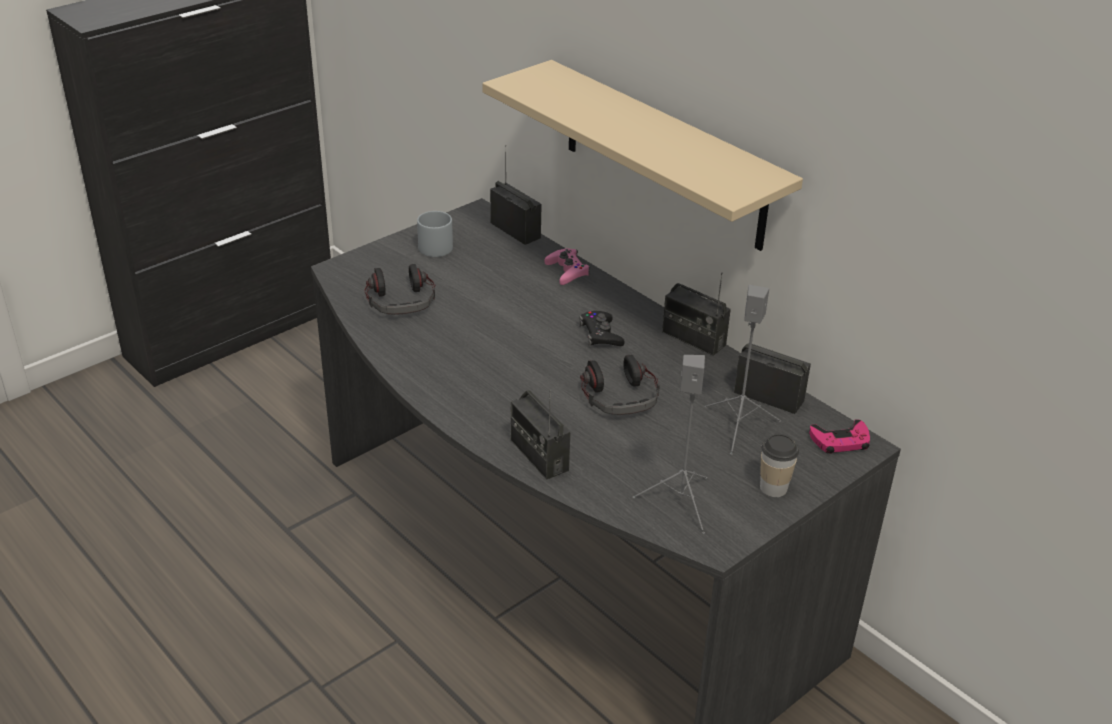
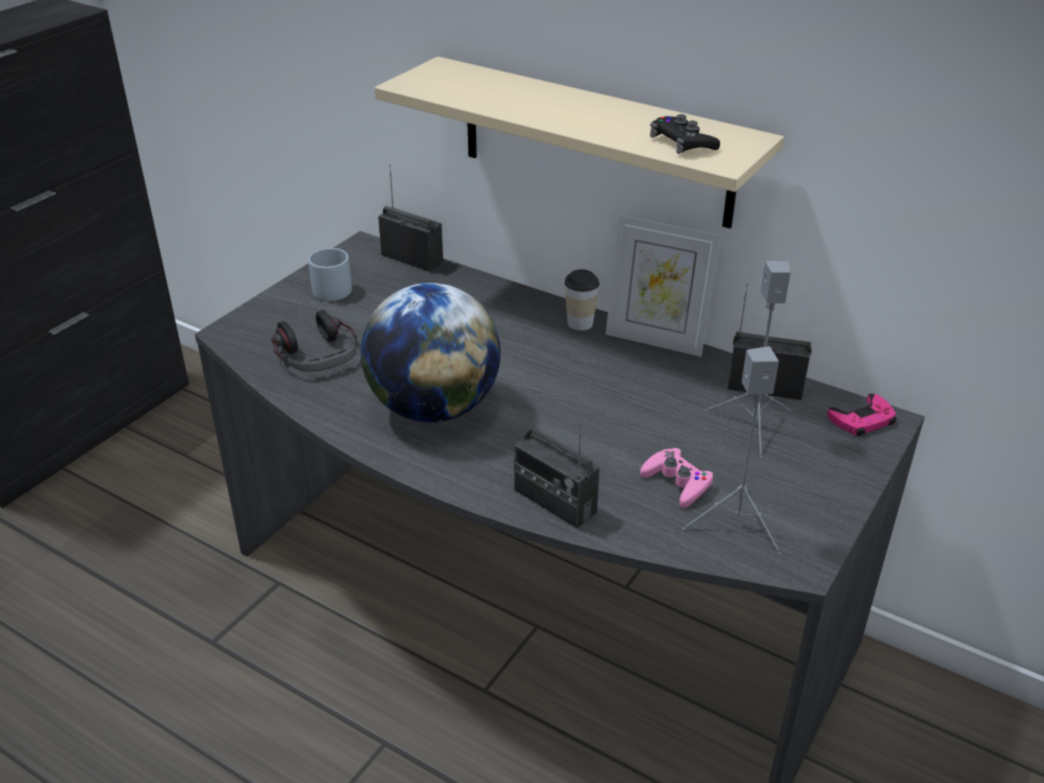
camera: 15 degrees left, 0 degrees up
(476, 362) = (433, 408): none -> globe
(567, 271) = (488, 291): pink game controller -> pink game controller (677, 482)
(600, 334) = (556, 353): black game controller -> black game controller (682, 143)
(620, 396) = (611, 416): headphones -> none
(693, 339) = (655, 340): radio -> picture frame
(773, 487) = (824, 485): cup -> cup (580, 323)

